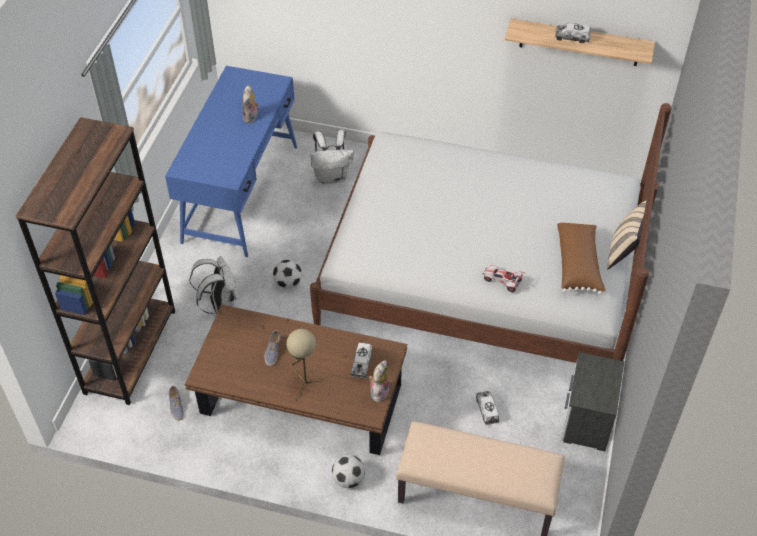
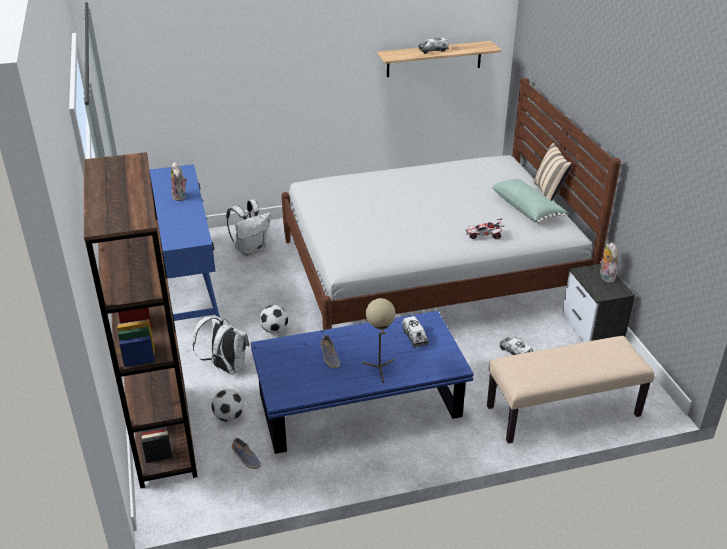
camera: 30 degrees left, 15 degrees down
(302, 400) = (360, 406): brown coffee table -> blue coffee table
(348, 479) = (452, 446): football -> football (229, 416)
(379, 391) = (446, 349): plush toy -> plush toy (605, 276)
(578, 264) = (527, 208): brown pillow -> green pillow

